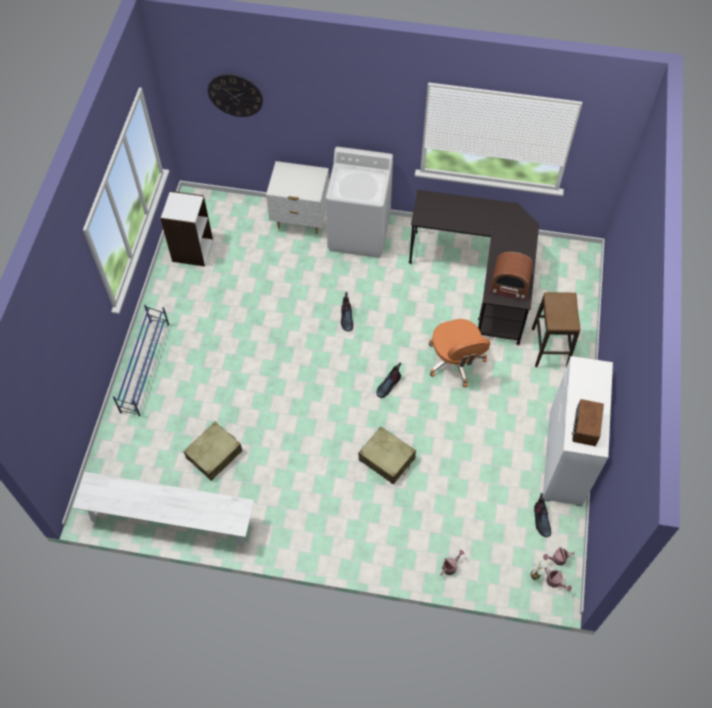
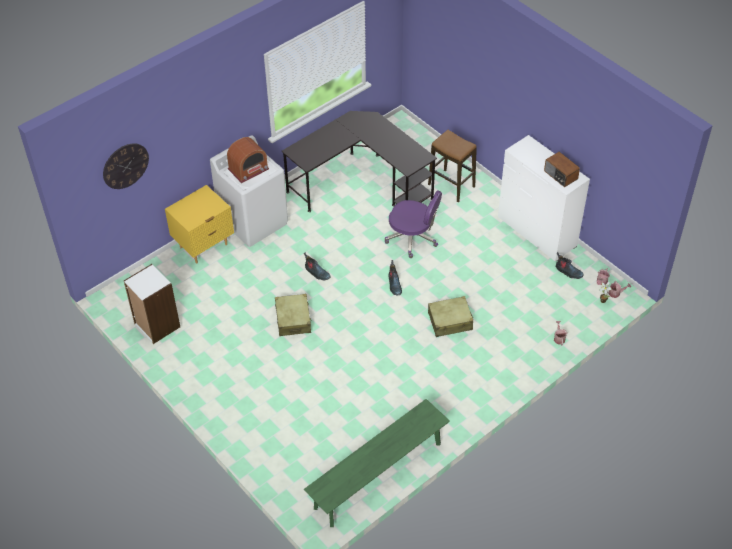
camera: 50 degrees left, 10 degrees down
(145, 367) = (231, 416): blue shoe rack -> none
(170, 519) = (378, 475): white bench -> green bench
(214, 454) = (350, 417): beige suitcase -> beige suitcase (293, 319)
(300, 220) = (204, 246): white nightstand -> yellow nightstand
(455, 361) = (413, 238): orange office chair -> purple office chair
(509, 285) = (408, 155): radio -> radio (248, 169)

